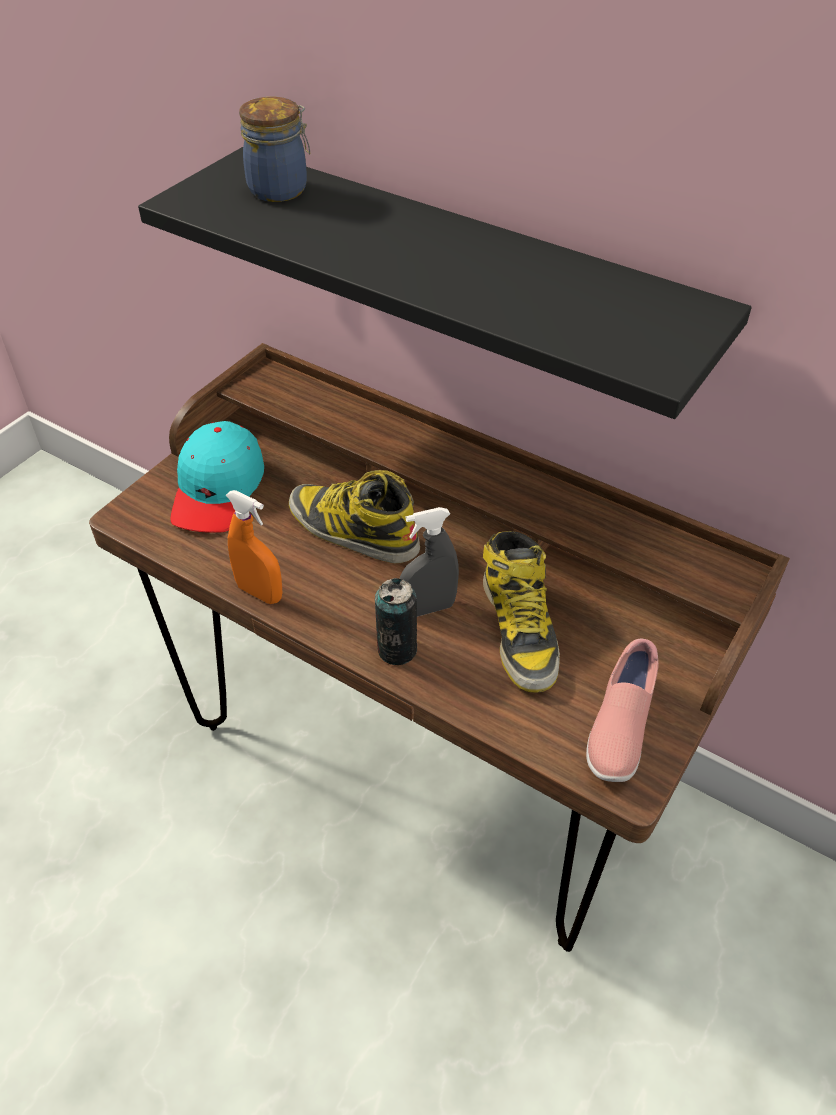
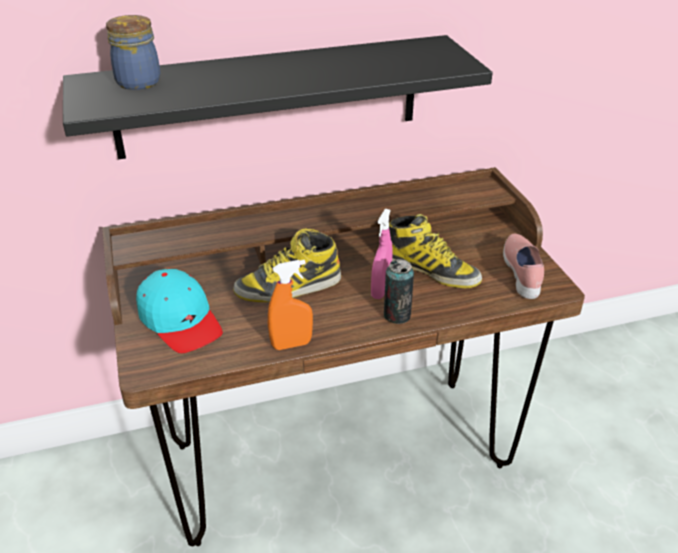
camera: 50 degrees left, 10 degrees down
(428, 608) = (381, 290): grey spray bottle -> pink spray bottle
(618, 728) = (522, 274): pink shoe -> pink shoe turned 150 degrees counterclockwise

